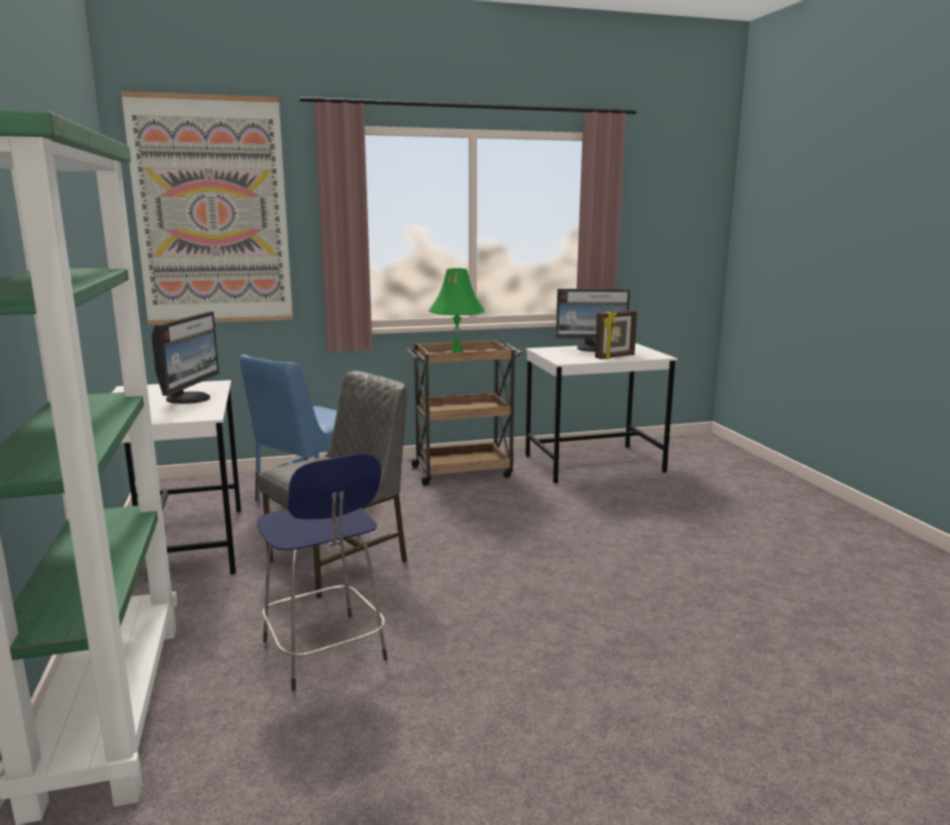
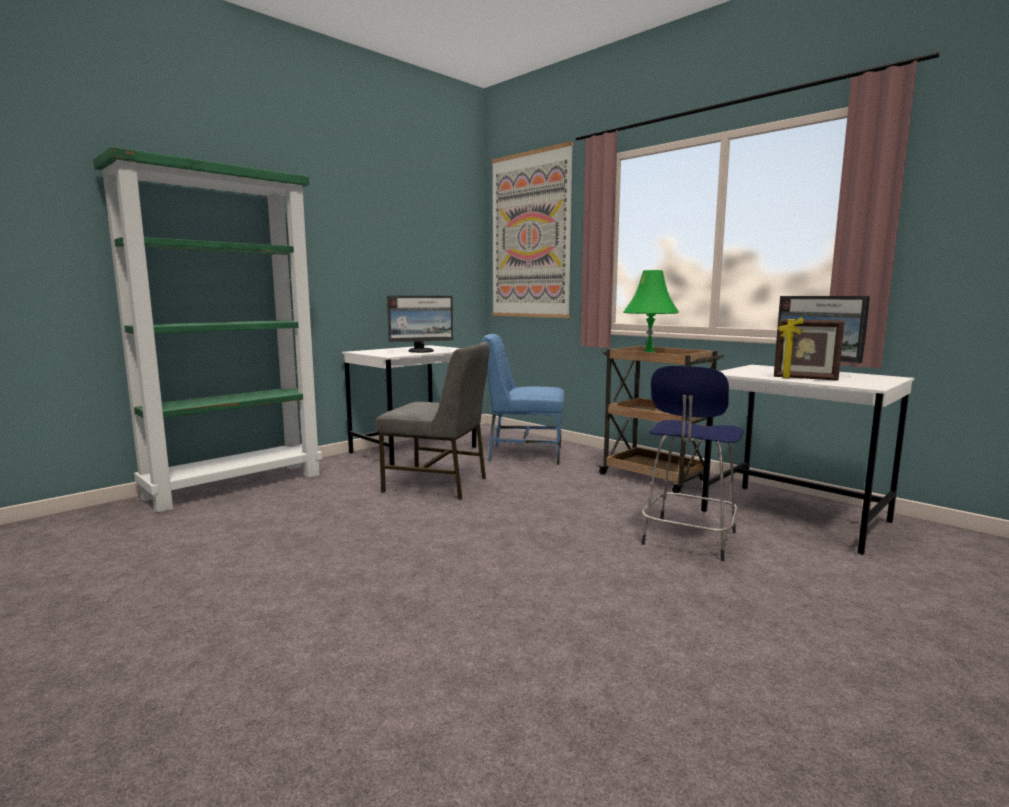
camera: 60 degrees right, 5 degrees down
(325, 653) = (314, 510): blue stool -> blue stool (688, 539)

